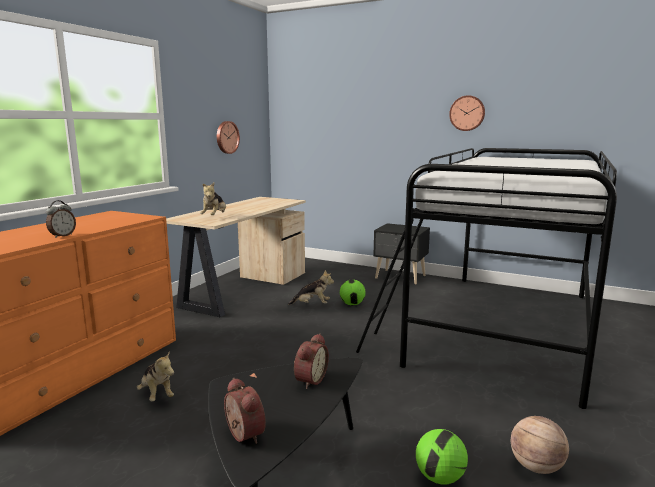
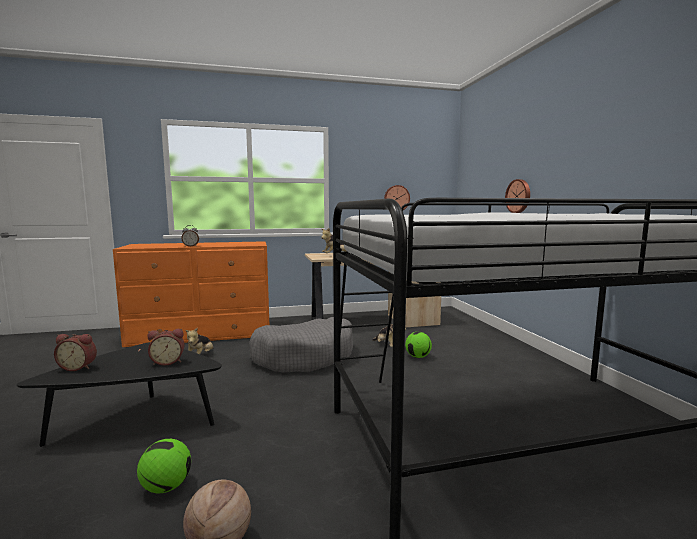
camera: 50 degrees right, 5 degrees down
(242, 435) = (78, 367): alarm clock -> alarm clock turned 75 degrees clockwise
(269, 342) = (305, 356): none -> grey dog bed
(400, 277) = (520, 353): black nightstand -> none
(467, 113) = (611, 159): wall clock -> wall clock (519, 196)

